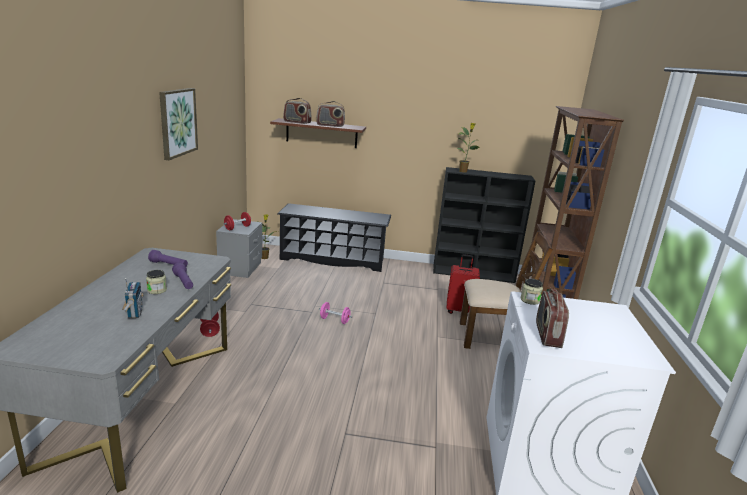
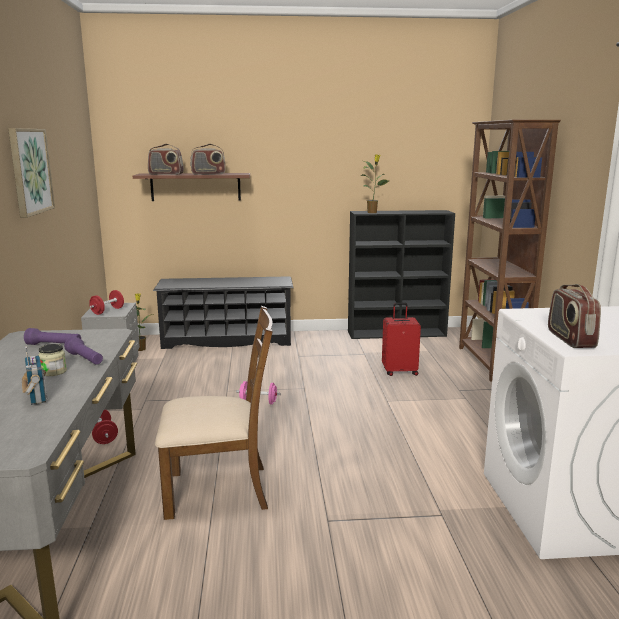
camera: 10 degrees left, 5 degrees down
(492, 337) = (448, 392): brown chair -> brown chair (219, 490)
(530, 300) = (526, 313): jar -> none

